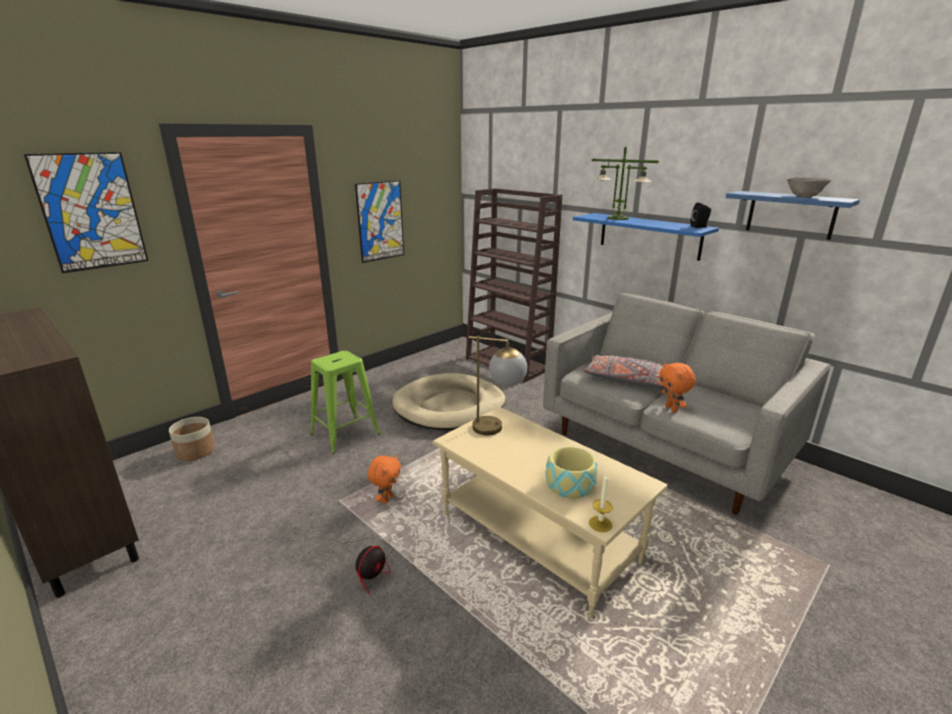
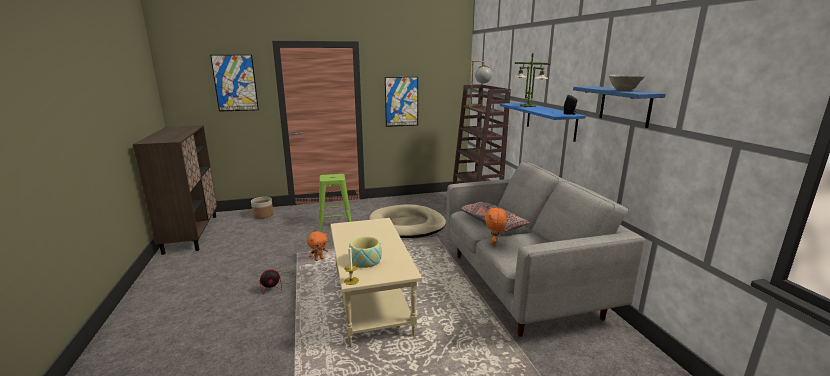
camera: 30 degrees right, 5 degrees down
(498, 429) = (370, 227): table lamp -> table lamp (478, 107)

